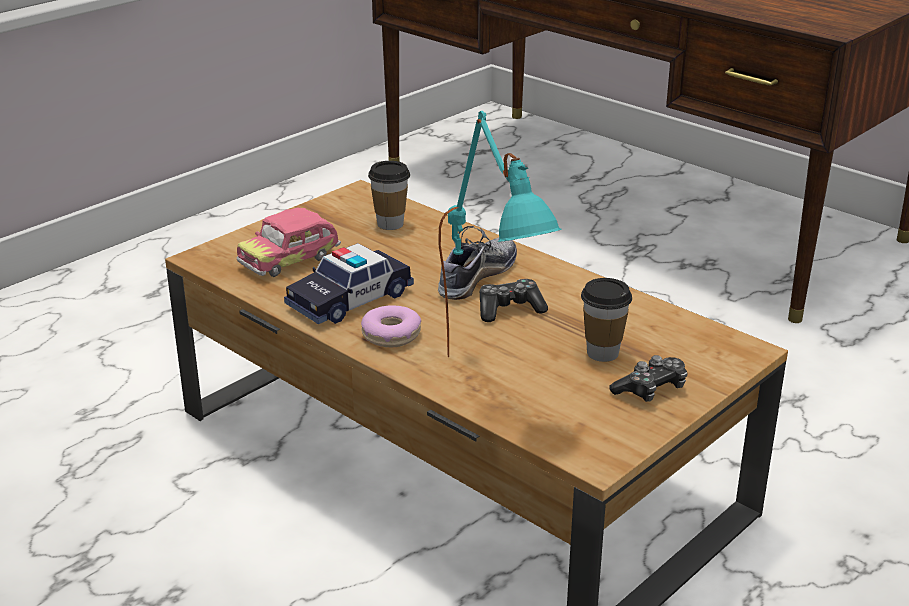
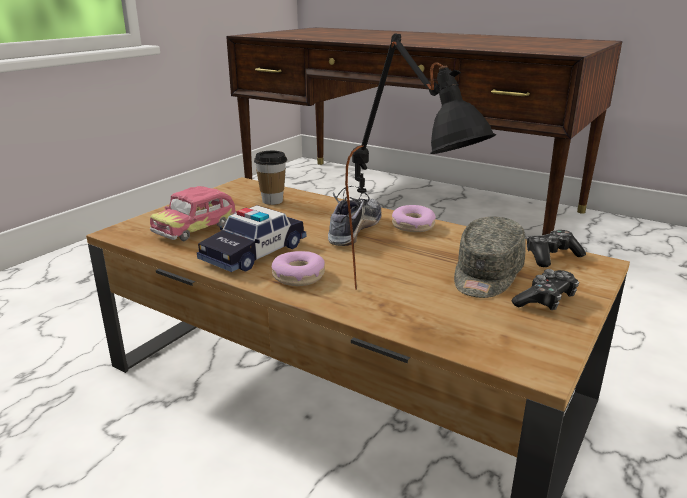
camera: 10 degrees left, 5 degrees down
(493, 380) = (405, 305): turquoise table lamp -> black table lamp
(509, 309) = (391, 250): game controller -> game controller (551, 256)
(550, 277) = (412, 226): none -> donut
(602, 353) = (486, 275): cup -> grey cap

